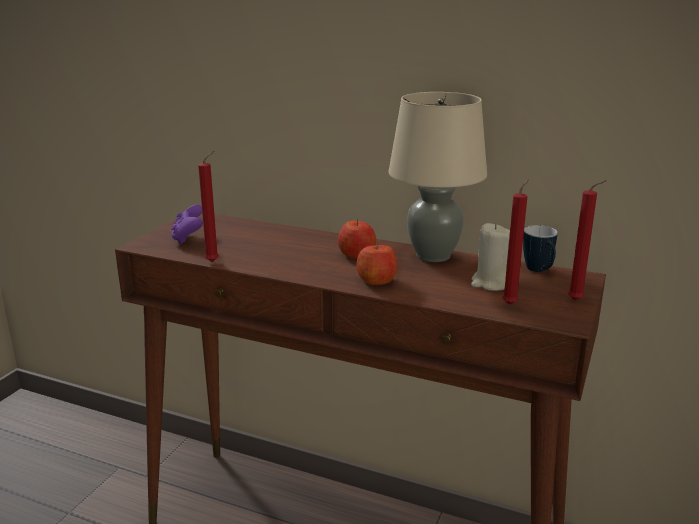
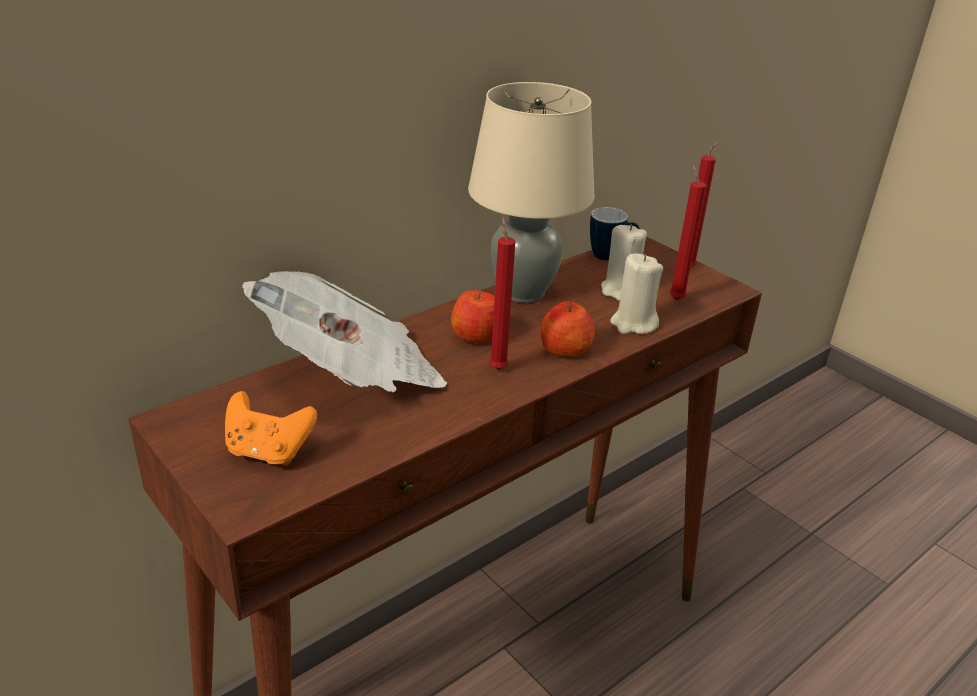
camera: 65 degrees left, 10 degrees up
(188, 238) = (268, 452): purple game controller -> orange game controller
(214, 261) = (393, 450): red candle -> red candle (497, 367)
(274, 237) = (352, 375): none -> newspaper
(445, 295) = (633, 324): none -> beige candle

